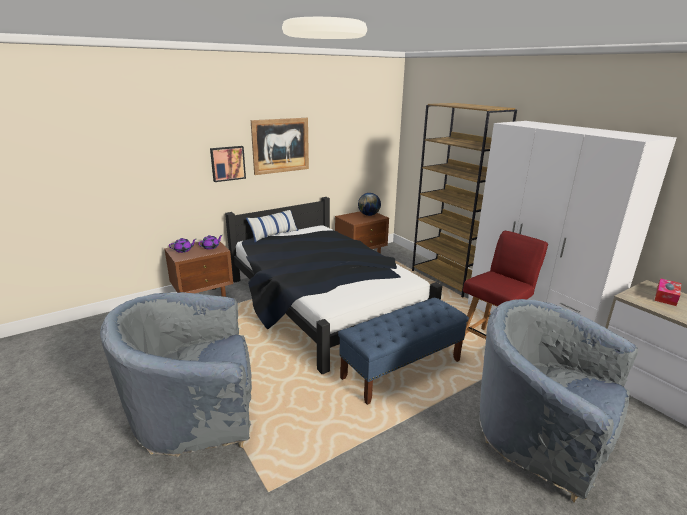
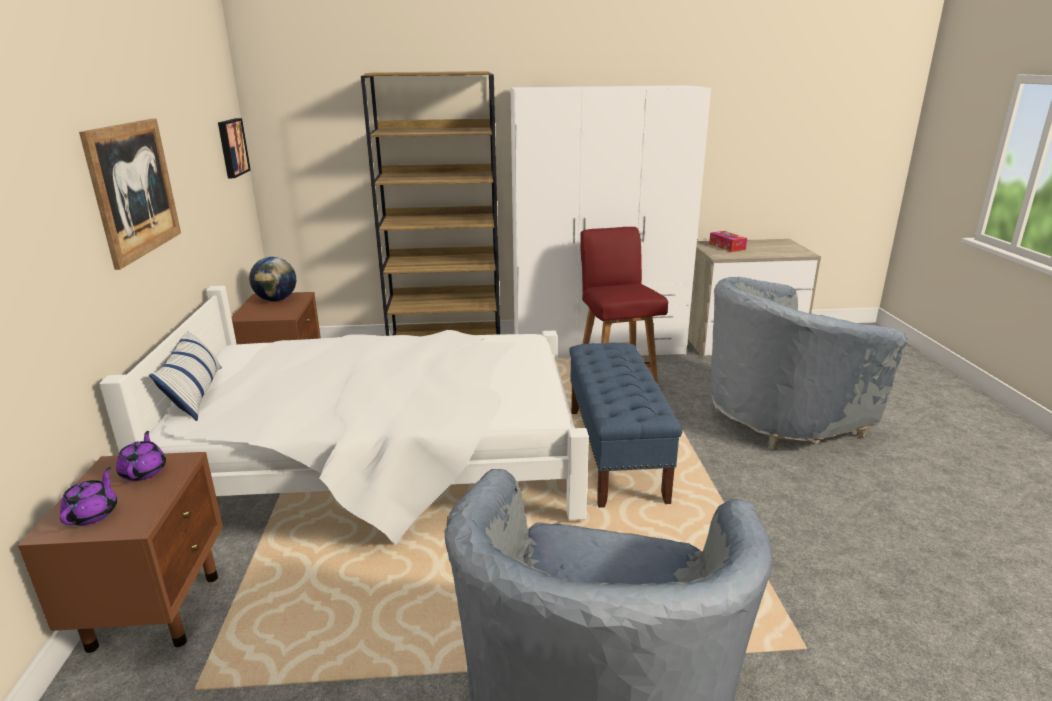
camera: 60 degrees left, 0 degrees up
(227, 163) = (69, 253): picture -> picture (231, 147)
(324, 304) = (387, 462): black bed -> white bed

